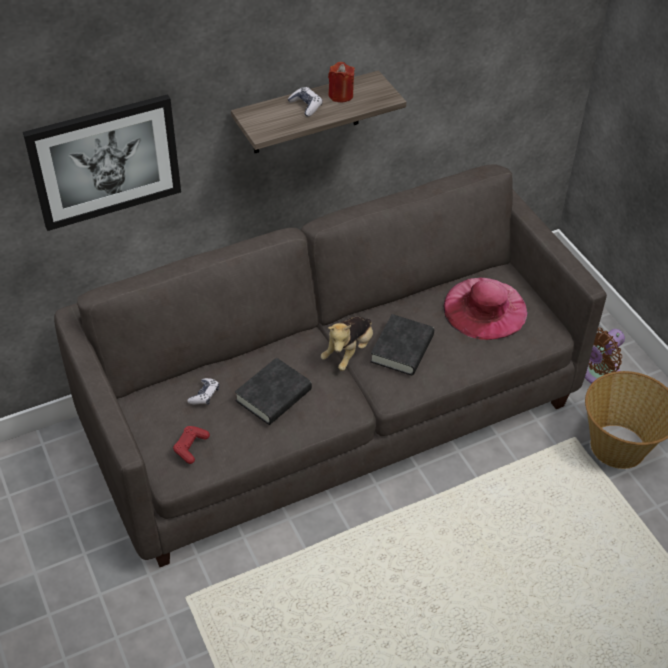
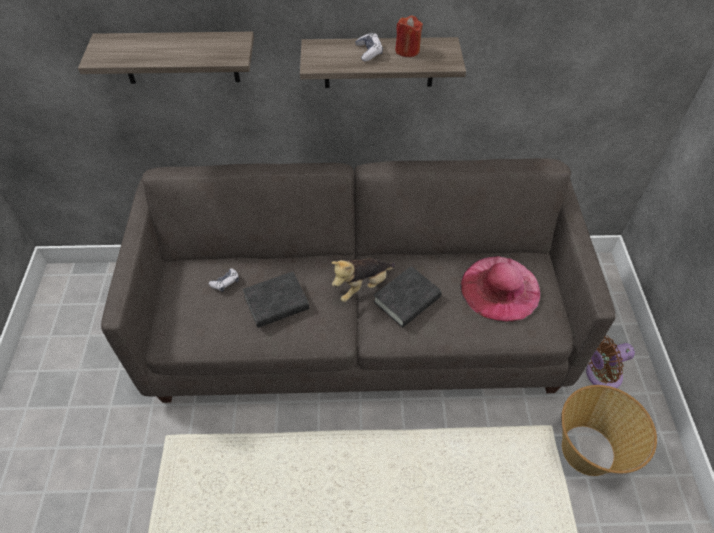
camera: 25 degrees right, 5 degrees up
(105, 161) = (179, 57): picture -> shelf
(191, 447) = (189, 323): red game controller -> none

